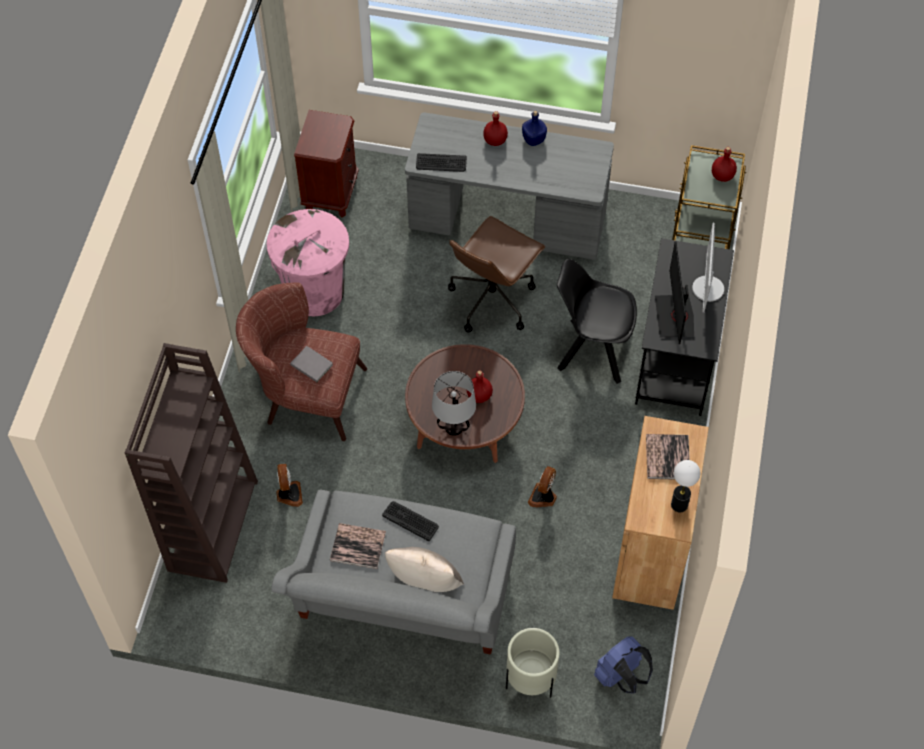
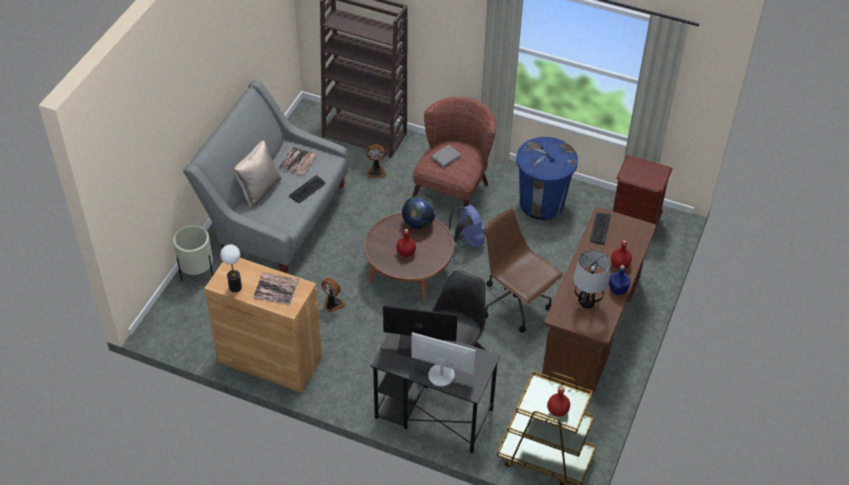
camera: 100 degrees right, 10 degrees down
(315, 292) = (541, 203): pink trash can -> blue trash can
(424, 390) = (418, 223): none -> globe
(454, 427) = (383, 235): table lamp -> table lamp (587, 303)
(507, 221) = (592, 327): grey desk -> brown desk
(621, 676) = (180, 321): blue backpack -> blue backpack (467, 241)

